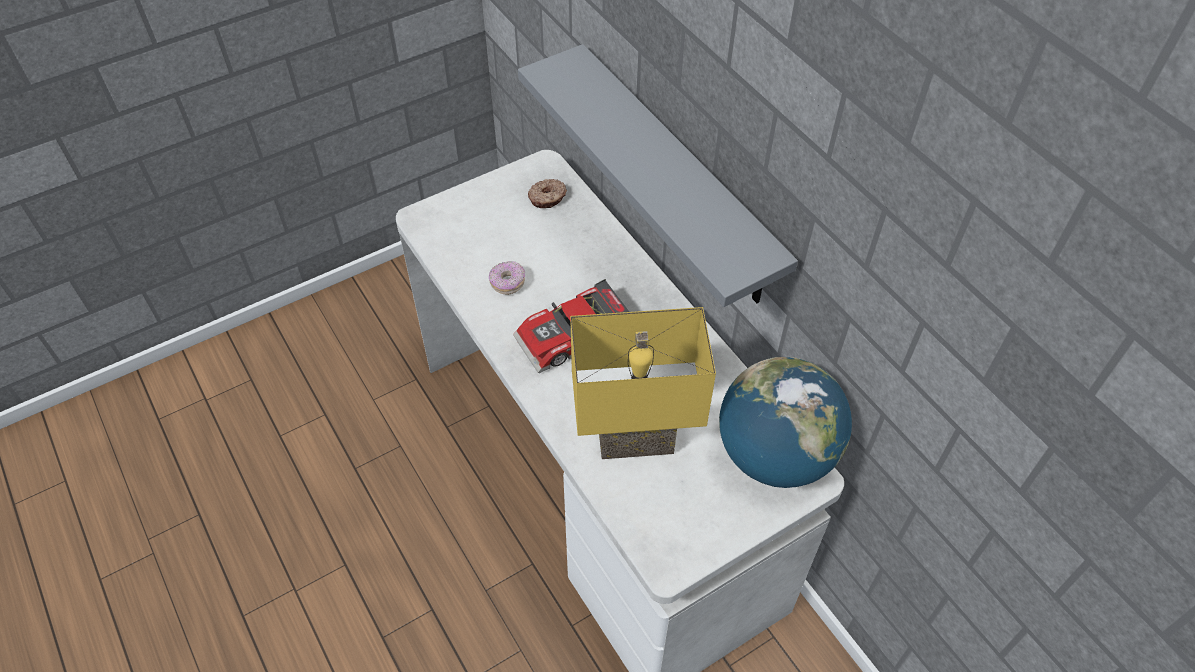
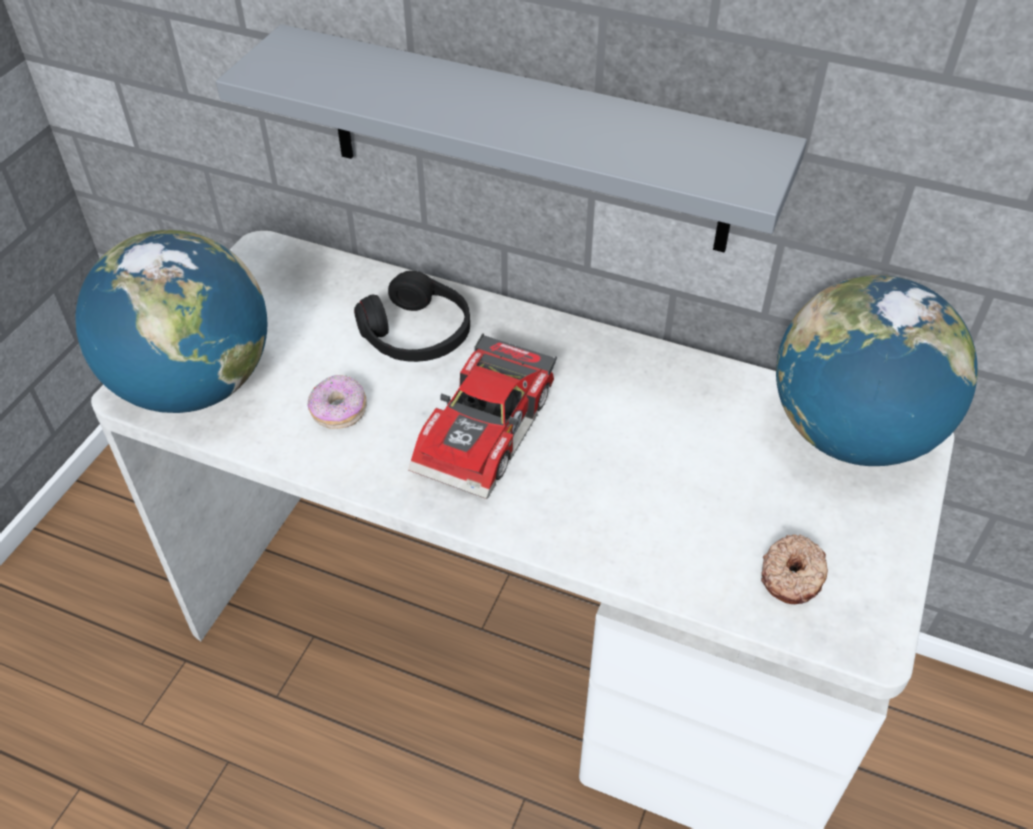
camera: 35 degrees left, 5 degrees down
(450, 229) = (194, 385): none -> globe
(547, 198) = (302, 286): donut -> donut (793, 576)
(585, 259) = (417, 333): none -> black headphones
(634, 441) = (683, 512): yellow table lamp -> none

